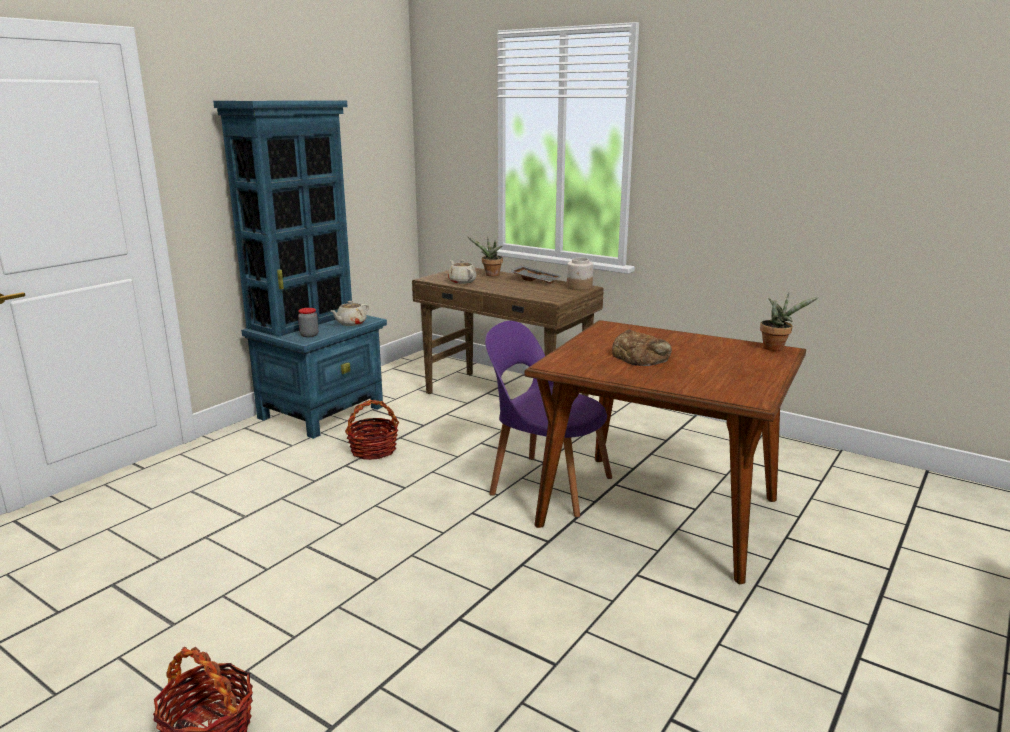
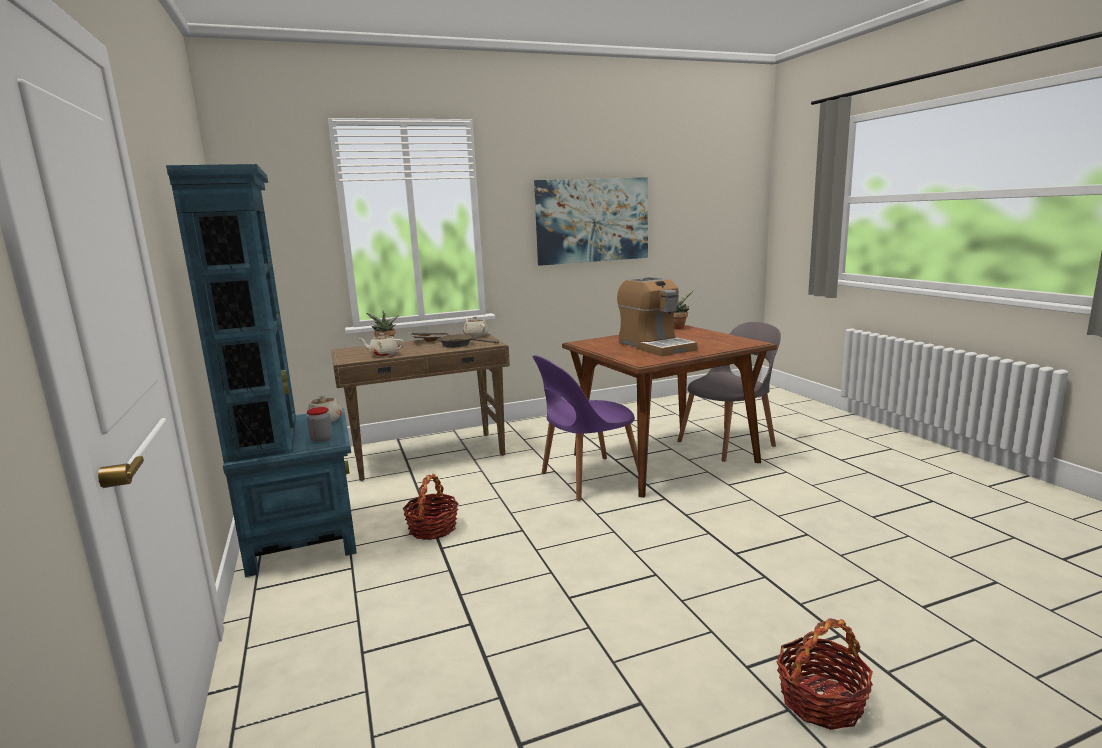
camera: 55 degrees left, 5 degrees down
(533, 291) = (459, 344): none -> brown frying pan
(579, 287) = (476, 335): jar -> beige teapot
(641, 356) = (655, 346): bread -> coffee machine
(776, 544) = (729, 443): none -> grey chair
(786, 164) = (592, 220): none -> picture

